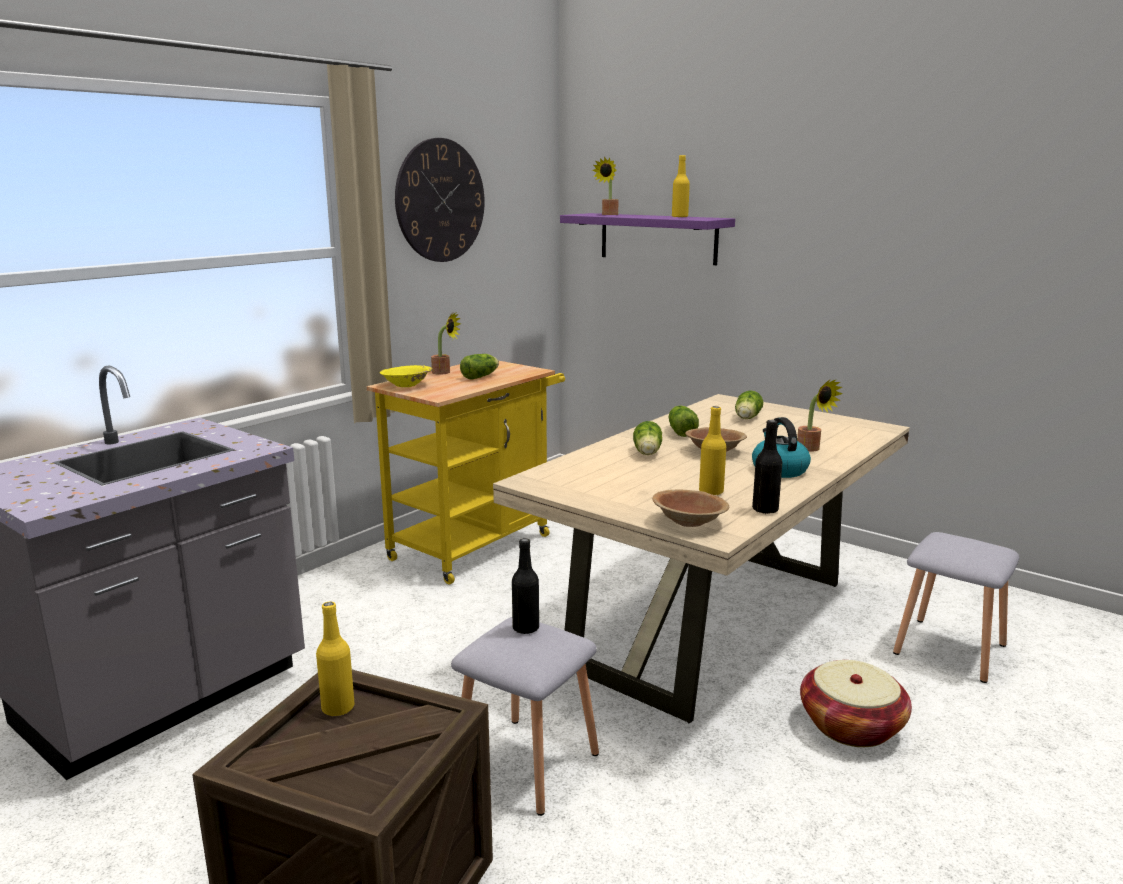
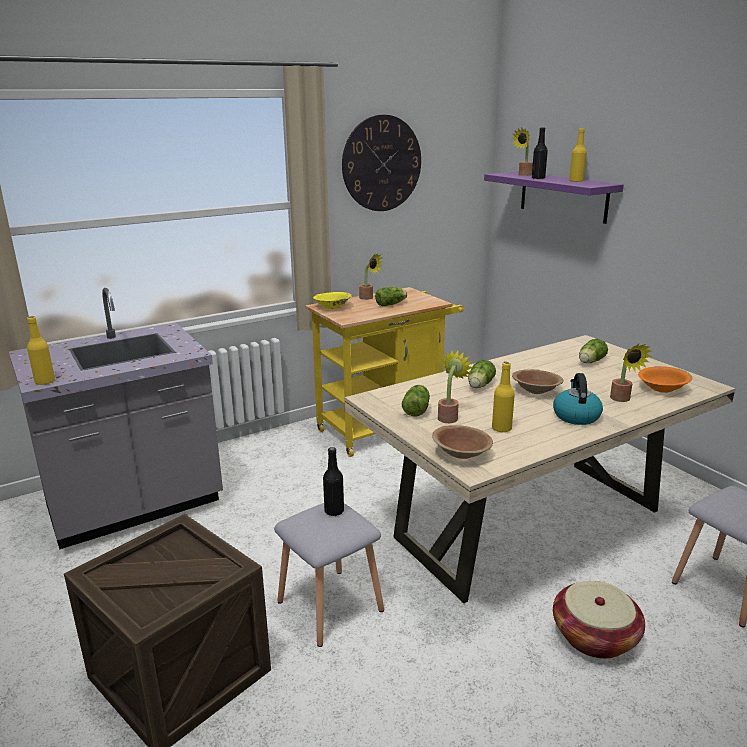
camera: 20 degrees right, 5 degrees up
(338, 708) = (173, 547): yellow bottle -> yellow bottle (45, 382)
(641, 488) = (449, 417): none -> potted plant
(681, 431) = (524, 368): lettuce -> lettuce (417, 409)
(765, 510) = (532, 452): black bottle -> black bottle (538, 178)
(842, 435) = (662, 389): none -> orange bowl

